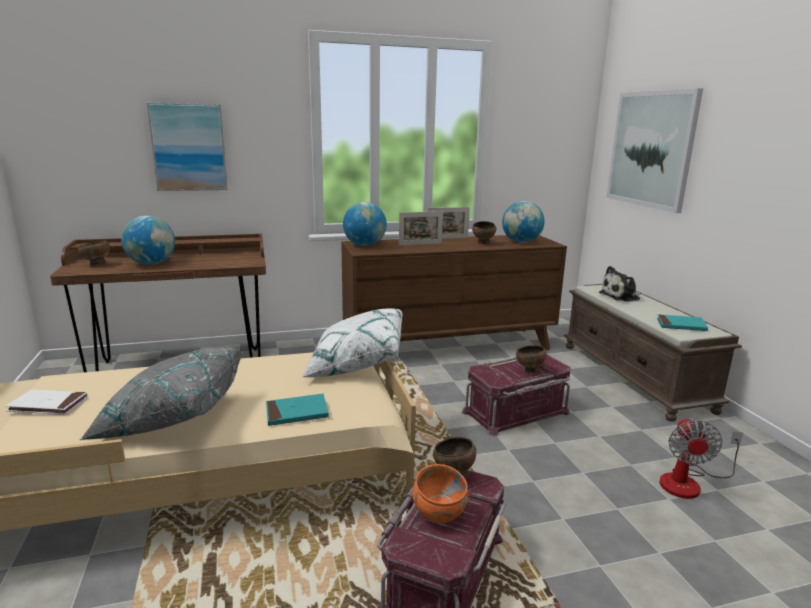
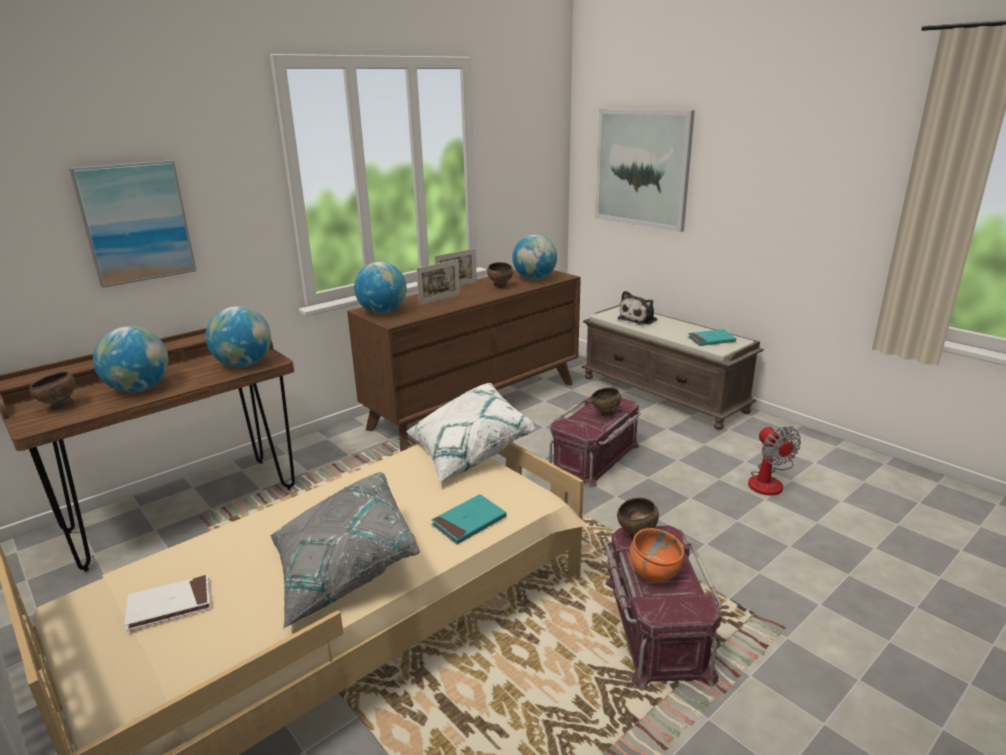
camera: 25 degrees left, 5 degrees up
(231, 262) = (244, 364): none -> globe

